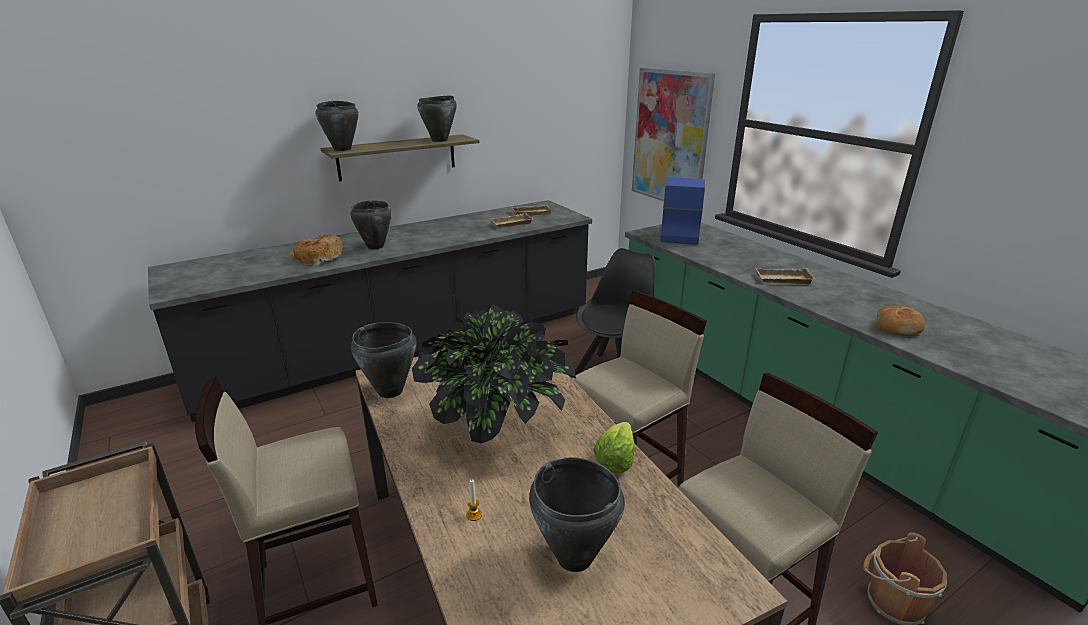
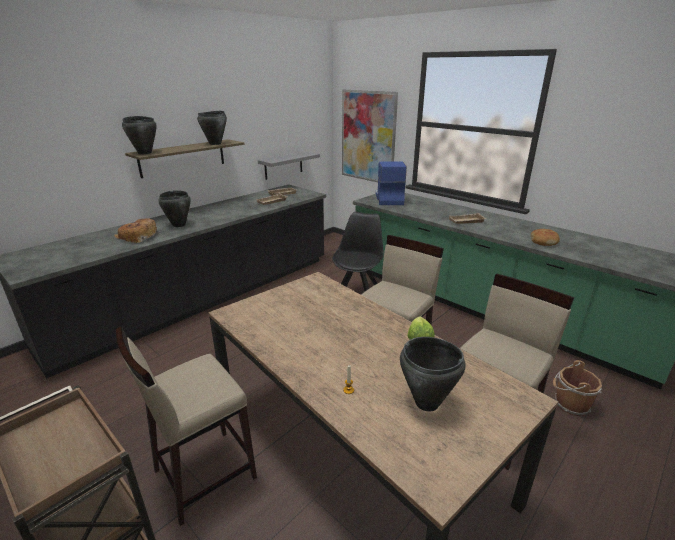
camera: 15 degrees left, 0 degrees up
(390, 391) = (243, 322): black cooking pot -> none
(498, 429) = (334, 335): potted plant -> none
(543, 173) = (283, 165): none -> grey shelf

